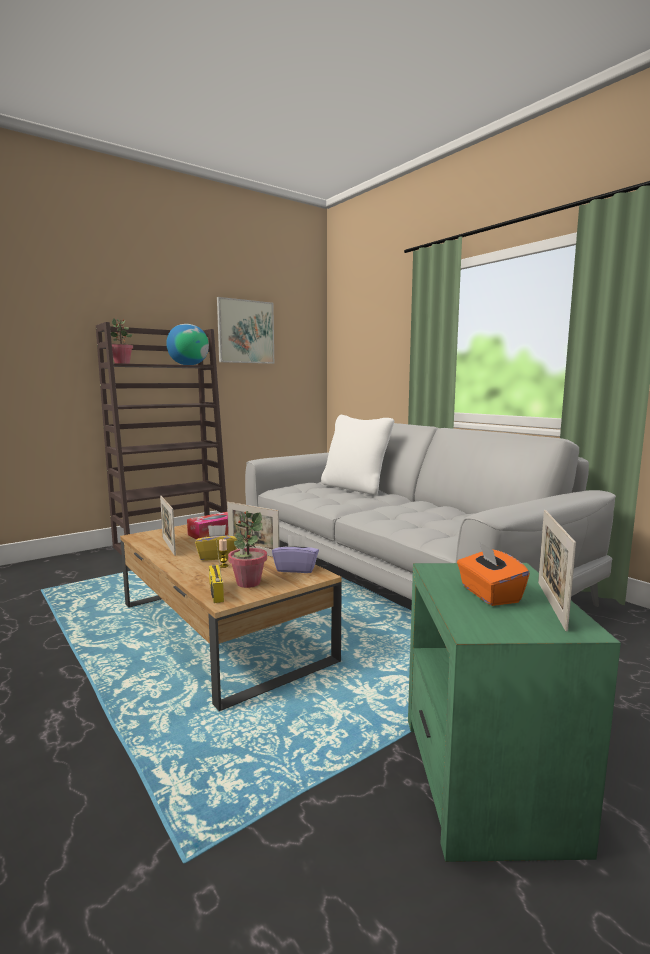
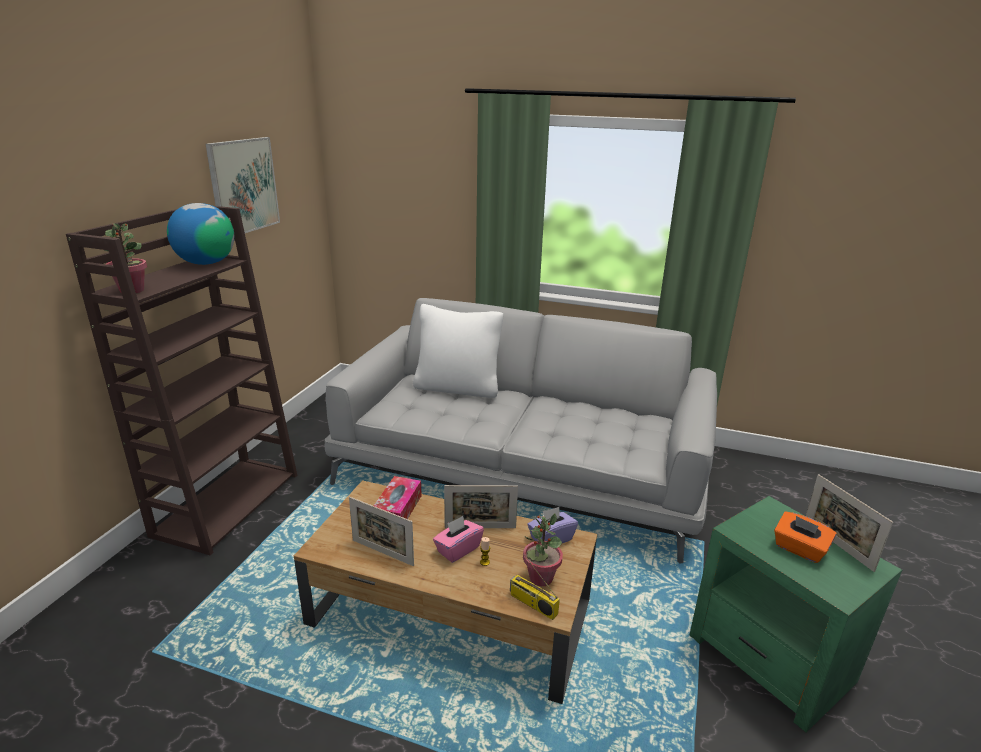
camera: 35 degrees left, 15 degrees up
(217, 556) = (458, 549): yellow tissue box -> pink tissue box

